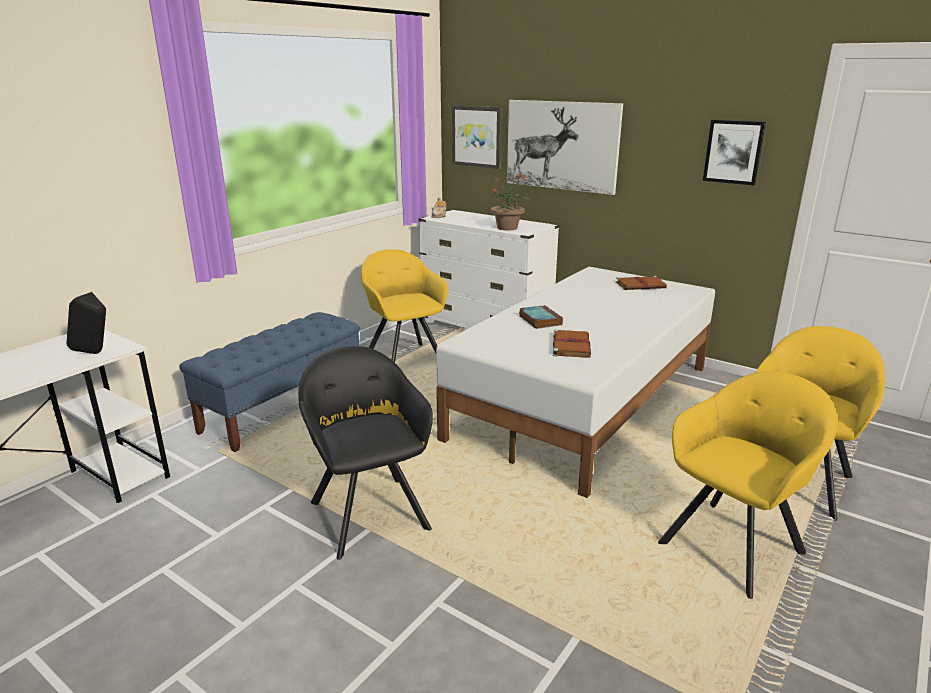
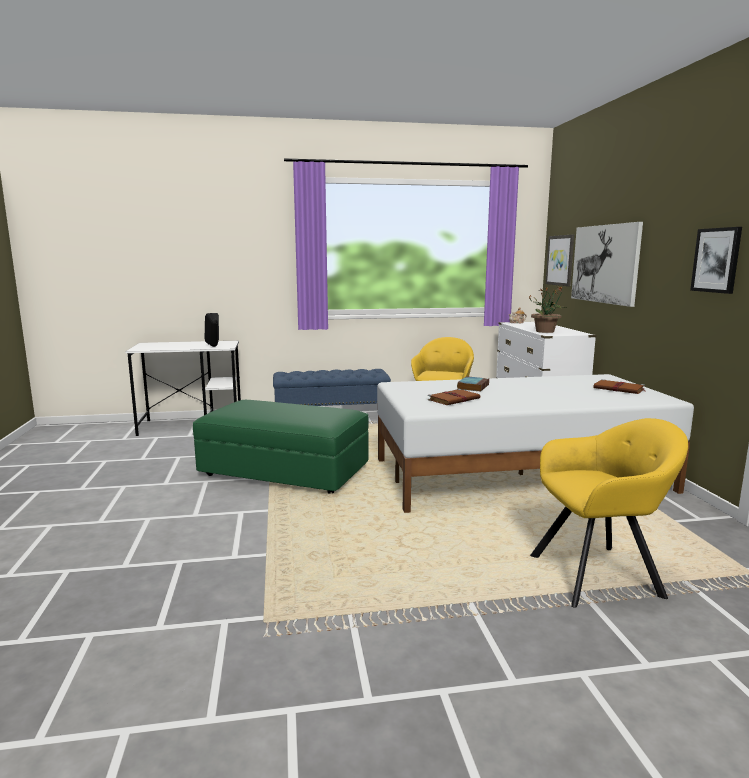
camera: 45 degrees right, 10 degrees down
(369, 511) = (284, 471): black armchair -> green ottoman
(735, 544) = (451, 574): yellow armchair -> none

